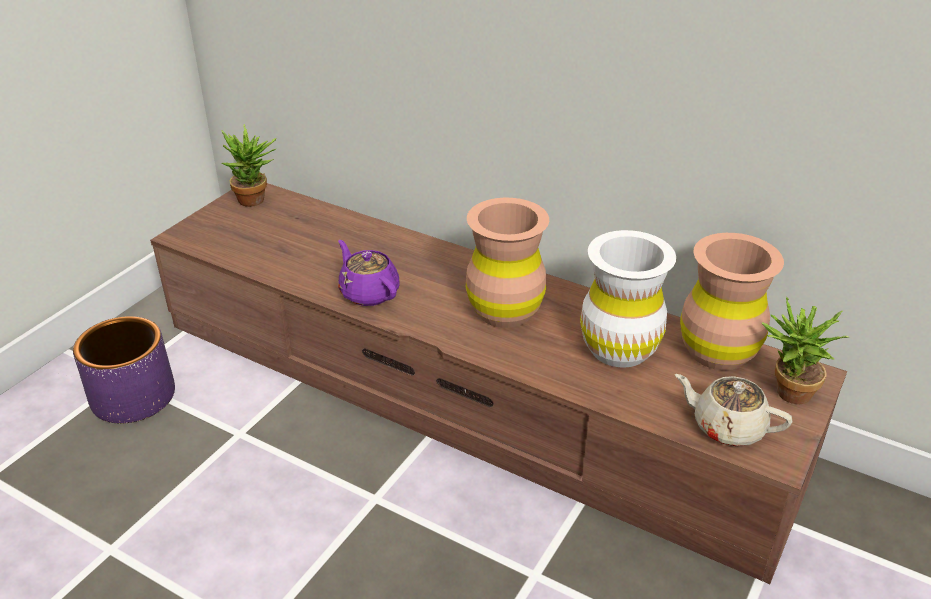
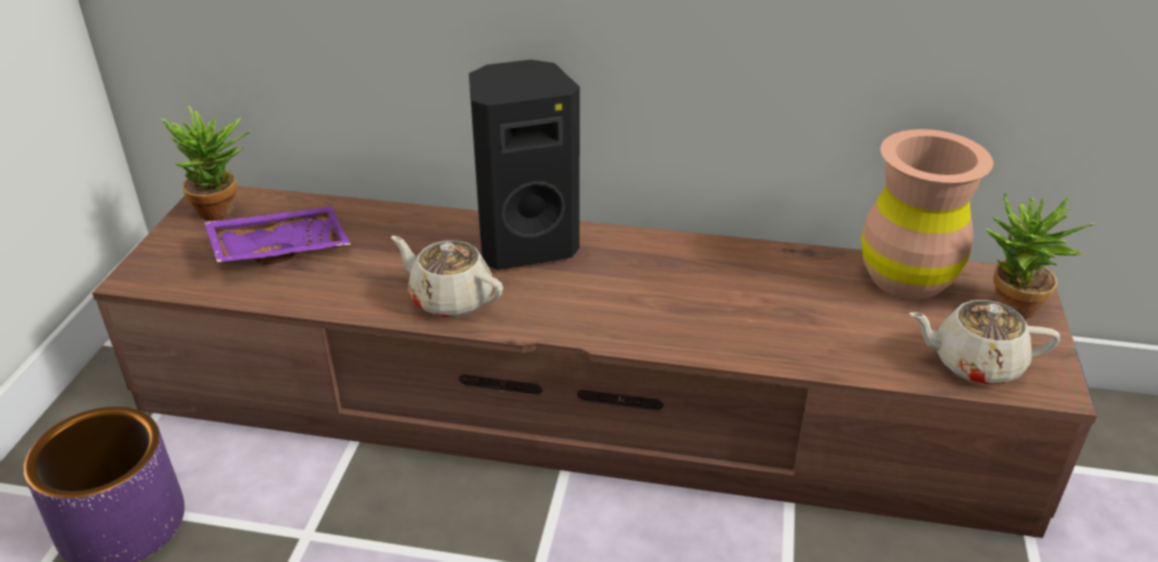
camera: 20 degrees left, 0 degrees up
(278, 234) = (280, 248): none -> purple tray
(368, 292) = (450, 299): purple teapot -> beige teapot
(442, 265) = (525, 244): none -> black speaker
(504, 310) = (637, 284): brown vase -> none
(619, 348) = (798, 299): white vase -> none

